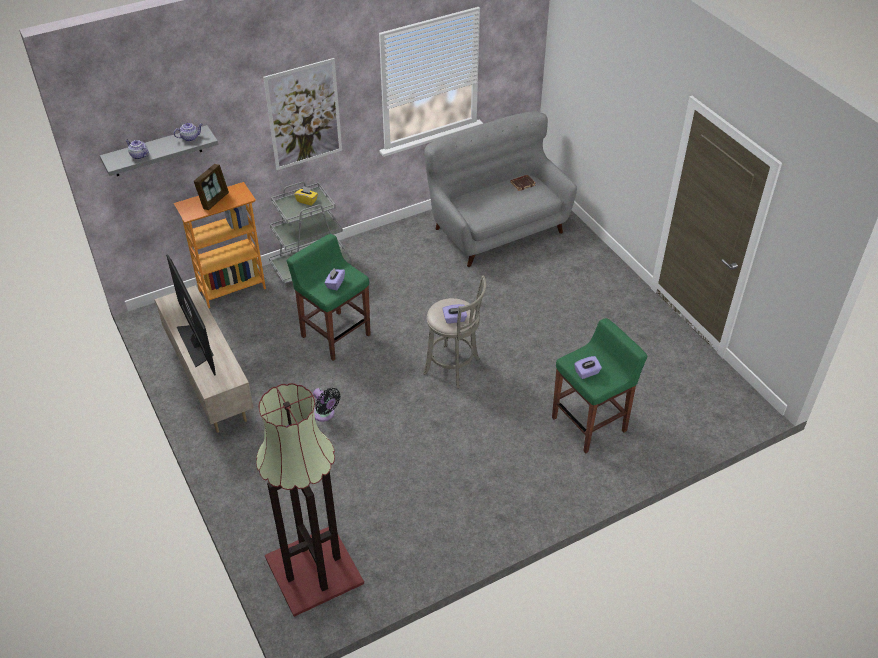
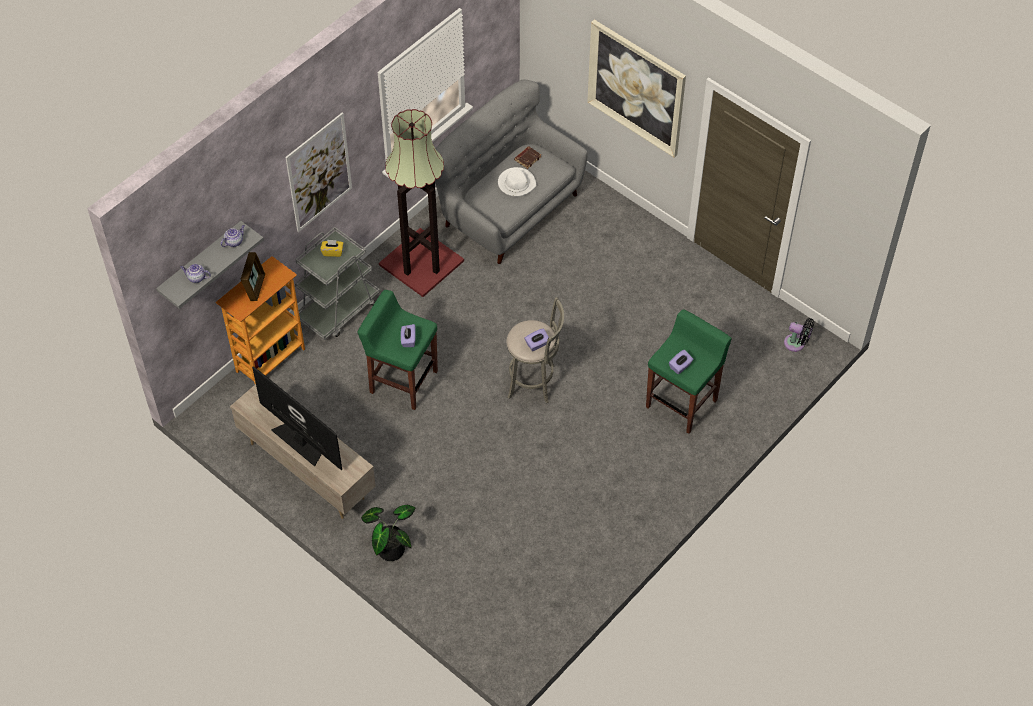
camera: 20 degrees left, 10 degrees up
(246, 470) = (390, 546): none -> potted plant
(314, 568) = (499, 616): floor lamp -> floor lamp (421, 262)
(325, 414) = (435, 468): black fan -> black fan (796, 344)
(503, 199) = (516, 183): none -> white hat
(627, 117) = (636, 88): none -> picture

